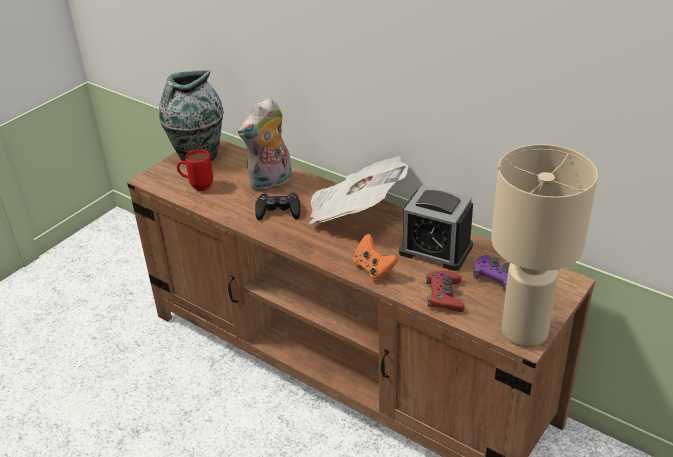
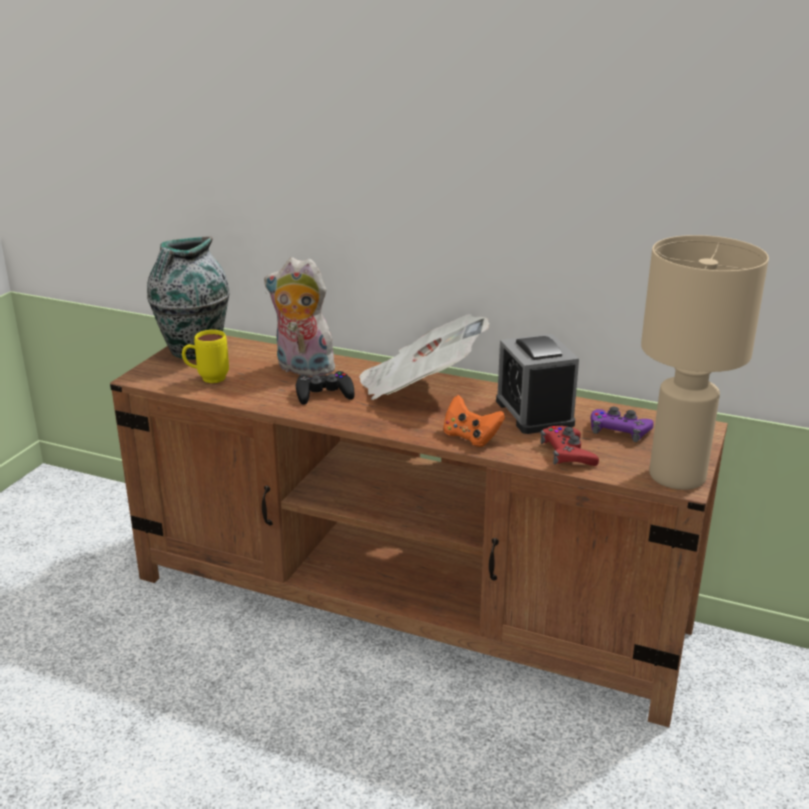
camera: 15 degrees left, 10 degrees down
(197, 186) = (207, 379): red mug -> yellow mug
(271, 183) = (302, 369): plush toy -> plush toy turned 75 degrees clockwise
(435, 249) = (534, 412): alarm clock -> alarm clock turned 60 degrees clockwise

